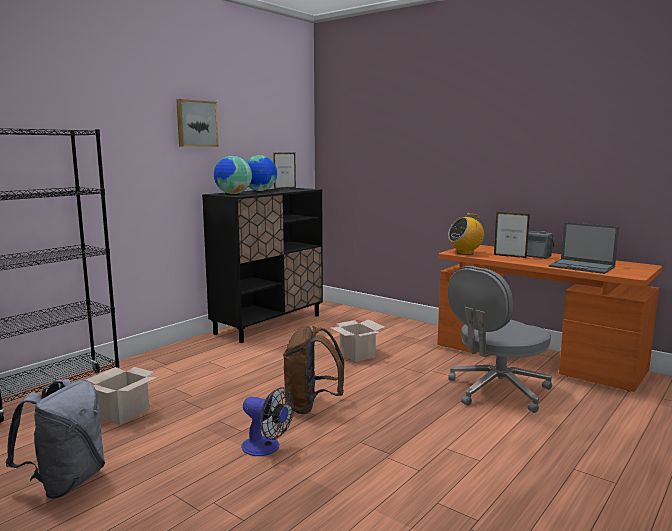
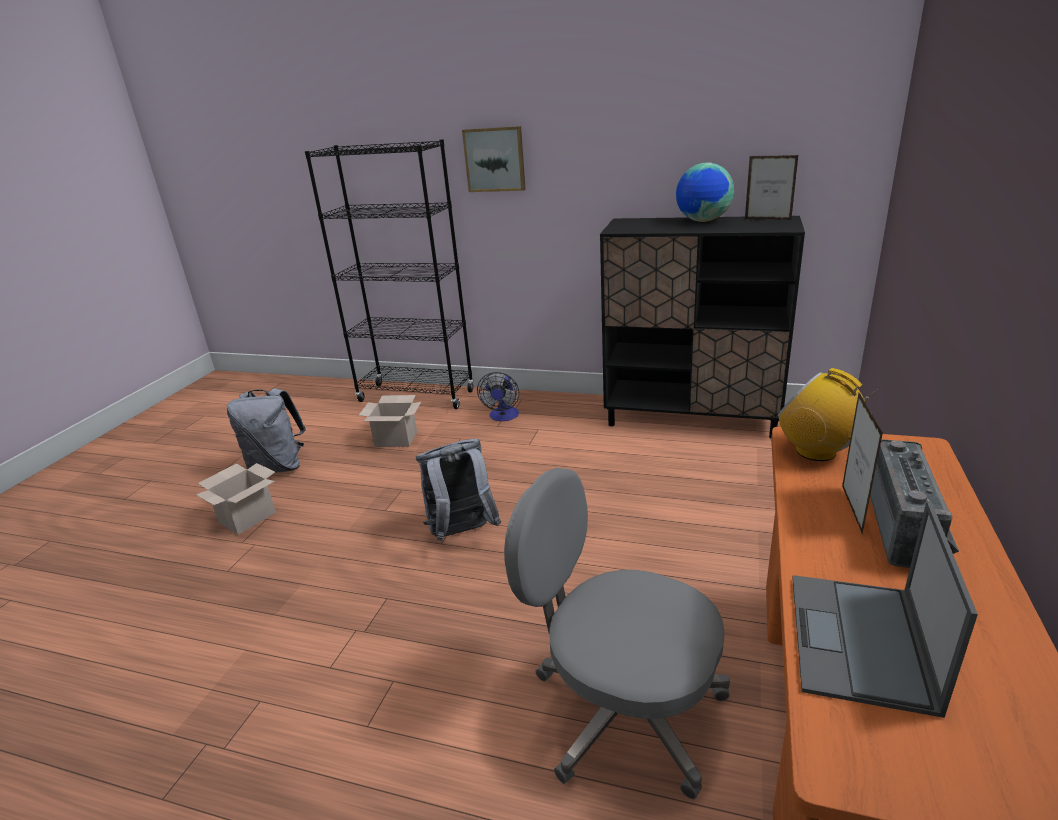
camera: 70 degrees right, 15 degrees up
(196, 123) = (615, 115): picture -> picture (495, 159)
(233, 194) = (636, 224): globe -> none
(266, 448) = (354, 538): fan -> fan (503, 417)
(311, 406) = (462, 534): brown backpack -> grey backpack
(356, 355) = (650, 517): cardboard box -> cardboard box (248, 516)

